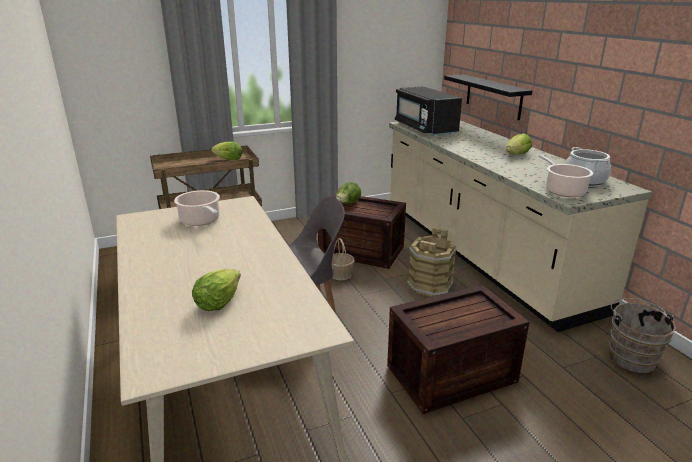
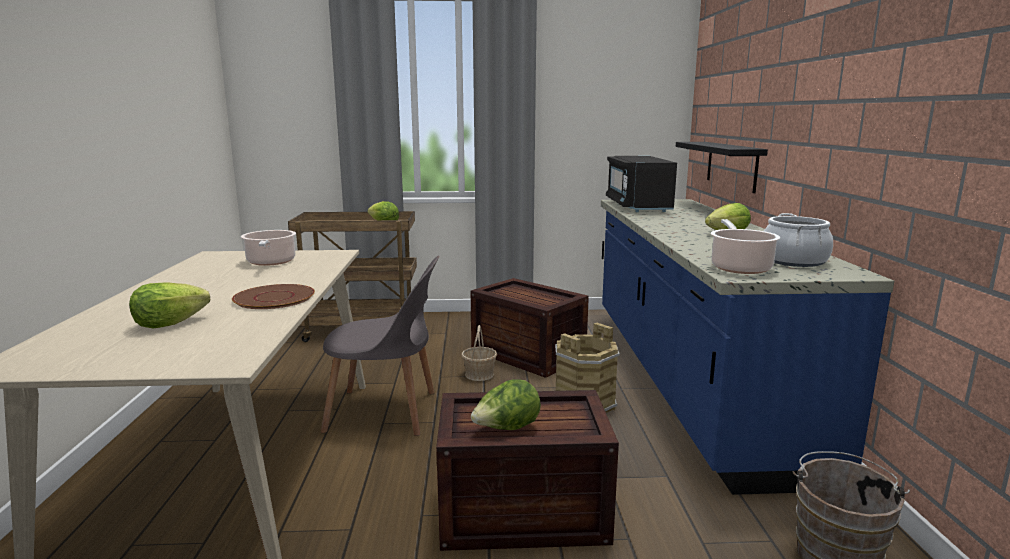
camera: 20 degrees right, 10 degrees down
(262, 260) = (274, 298): none -> brown plate
(347, 204) = (515, 290): lettuce -> lettuce (506, 429)
(480, 253) = (687, 379): beige counter -> blue counter

